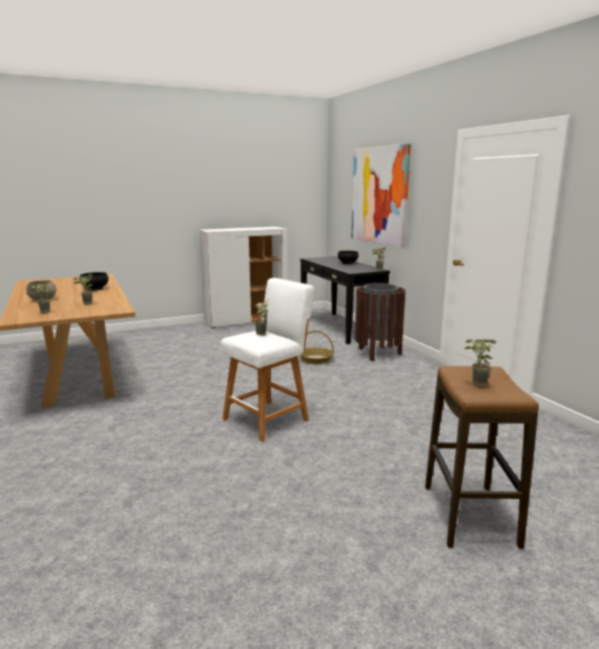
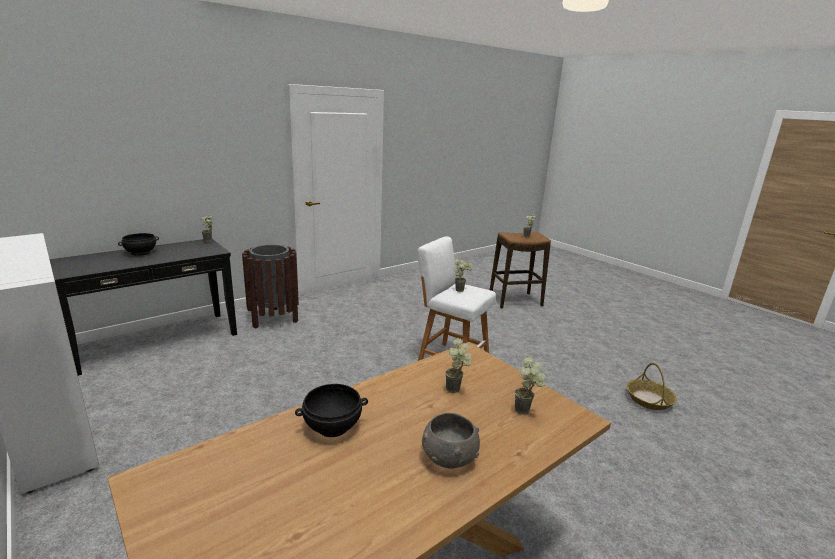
camera: 105 degrees left, 5 degrees up
(316, 359) = (292, 349): basket -> basket (649, 399)
(379, 195) = (159, 151): picture -> none

